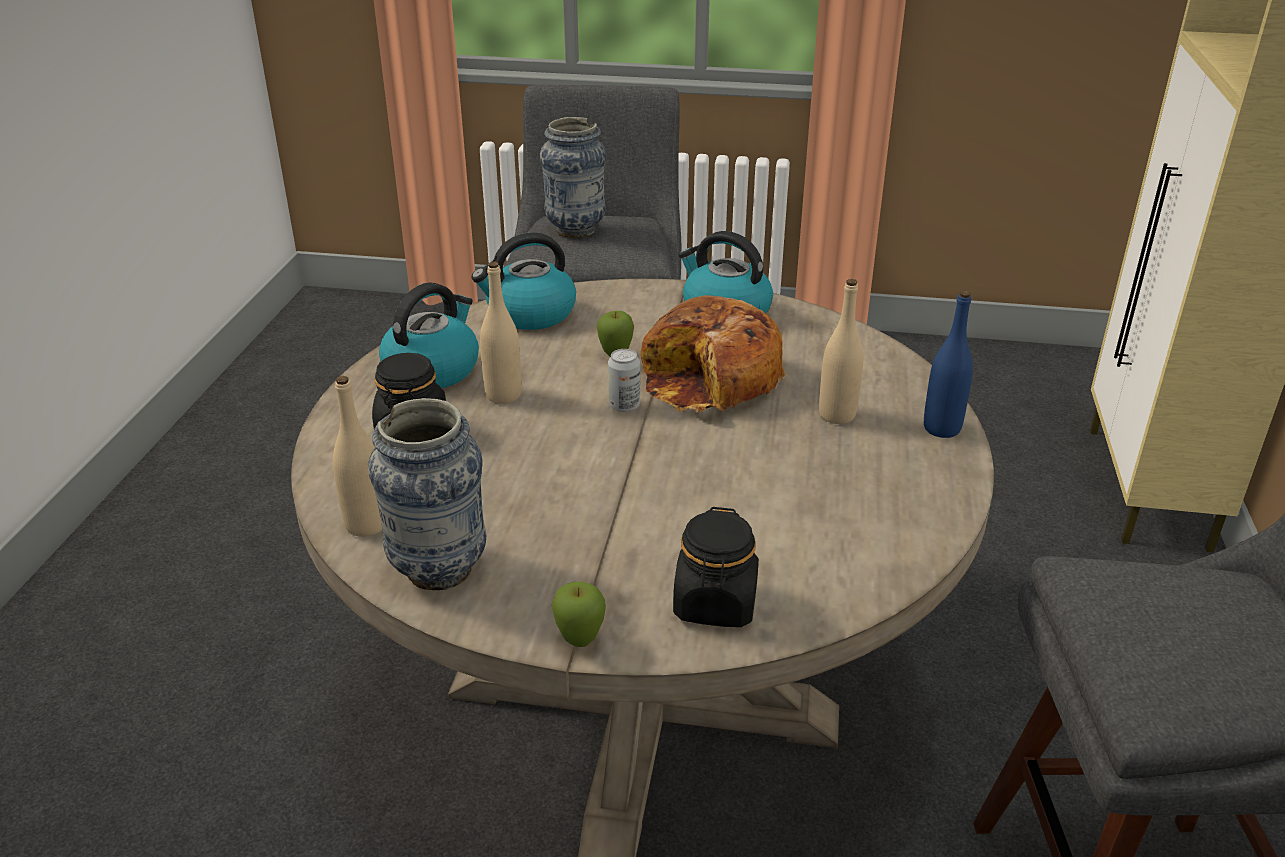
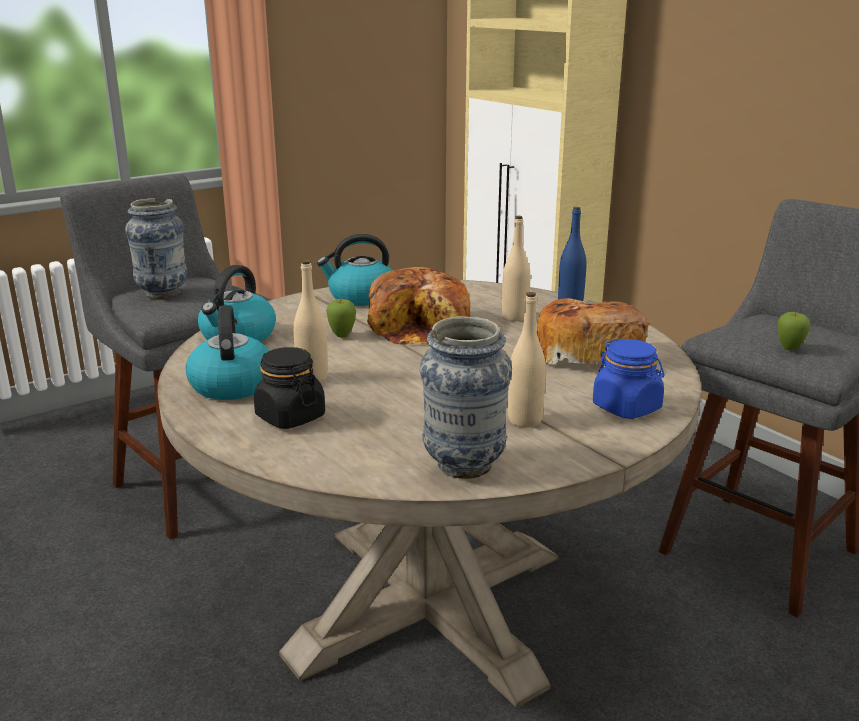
camera: 45 degrees left, 10 degrees down
(366, 525) = (369, 470): beige bottle -> beige bottle (524, 421)
(580, 642) = (605, 453): apple -> apple (789, 349)
(624, 406) = (398, 354): can -> none
(715, 604) = (627, 408): black jar -> blue jar
(826, 505) = (588, 351): none -> bread

